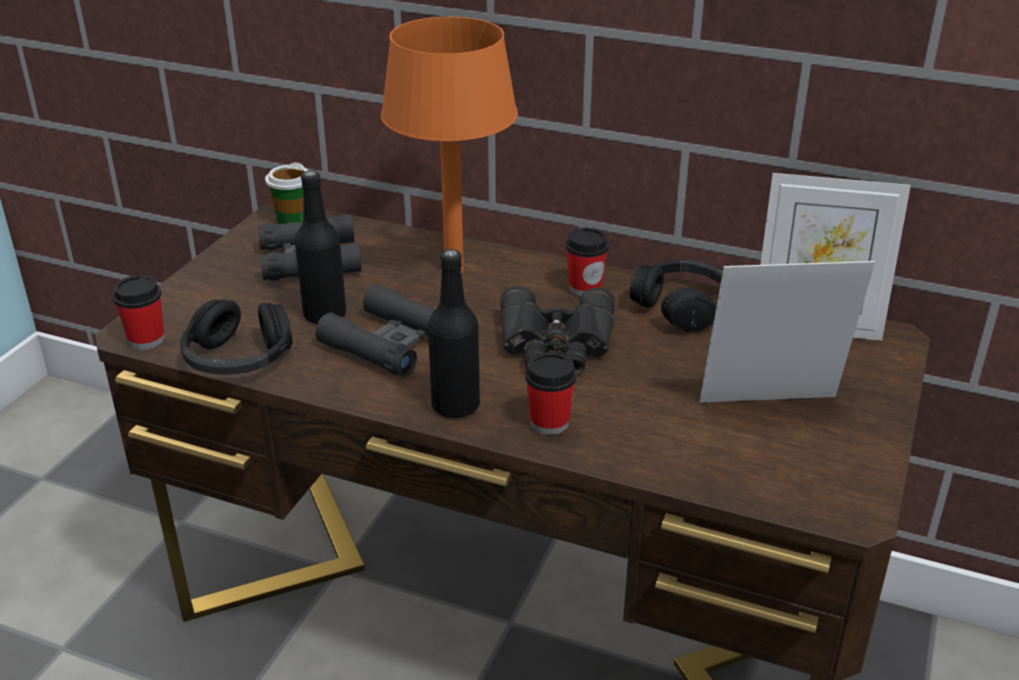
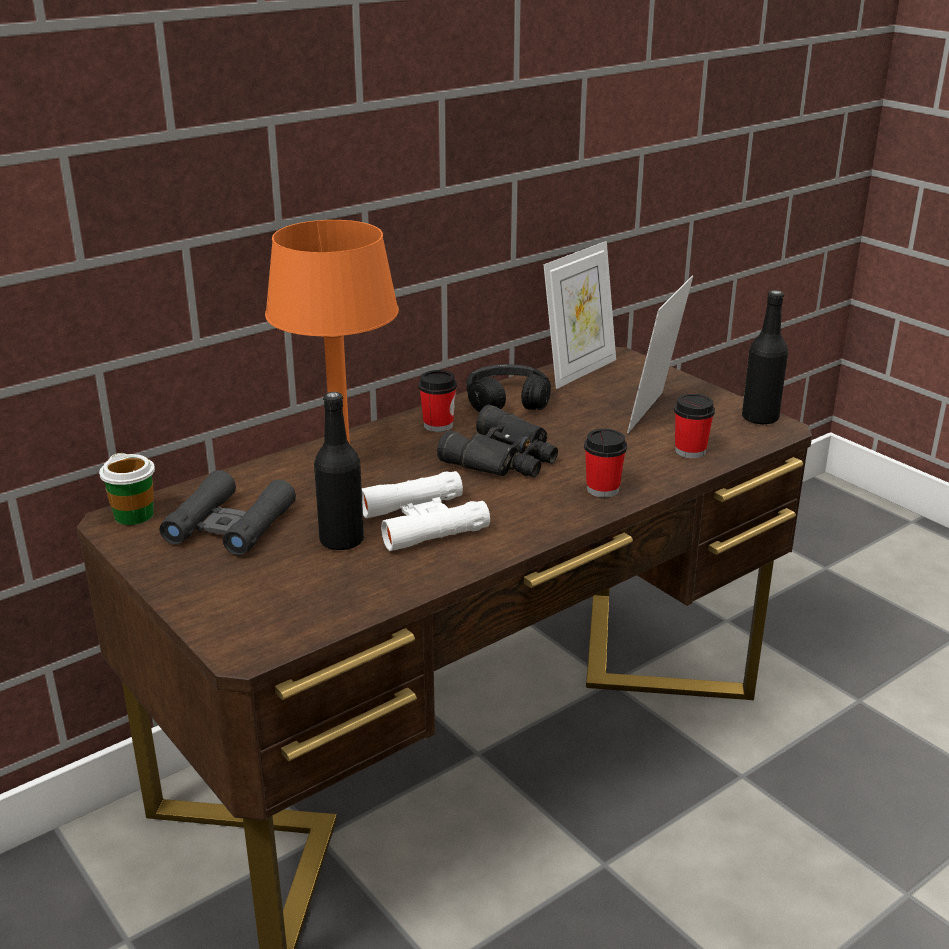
camera: 60 degrees left, 5 degrees down
(146, 340) = (269, 644): cup -> cup (690, 451)
(238, 359) = (366, 600): black headphones -> none
(390, 342) = (423, 522): black binoculars -> white binoculars
(455, 406) = (545, 518): black bottle -> black bottle (760, 418)

